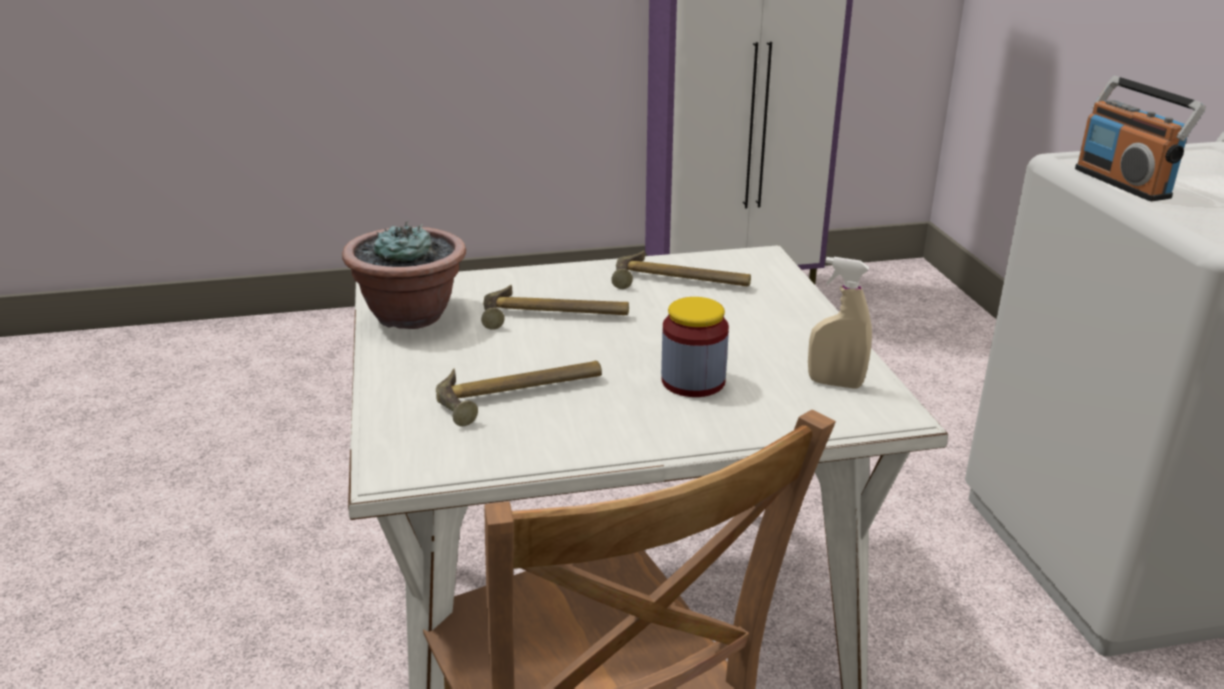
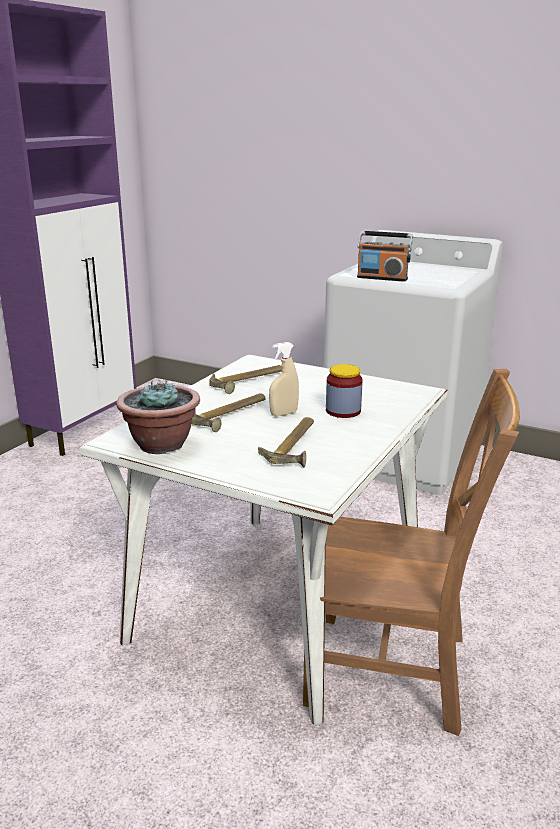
camera: 50 degrees left, 5 degrees down
(835, 383) = (387, 390): beige spray bottle -> beige spray bottle (283, 414)

